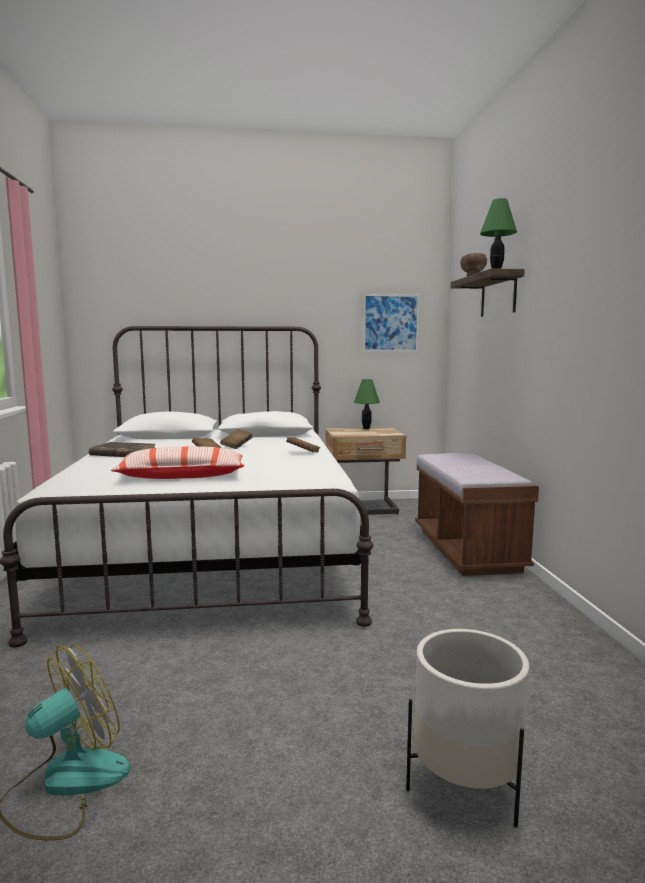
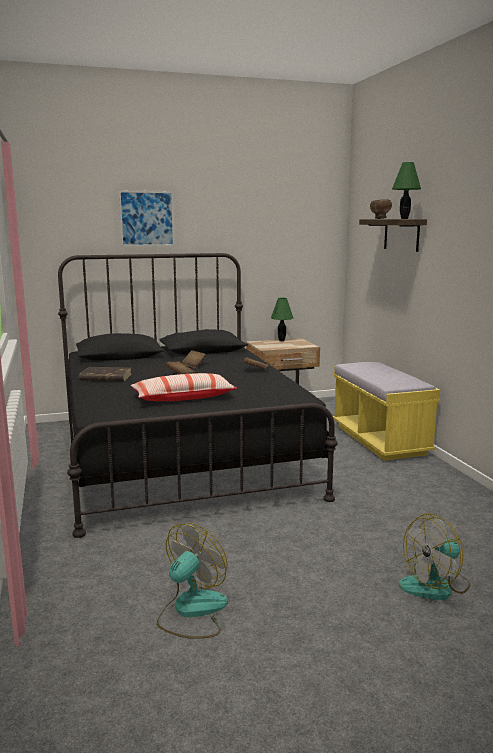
camera: 10 degrees left, 5 degrees up
(213, 552) = (179, 455): white bed -> black bed
(390, 323) = (300, 247): picture -> picture (147, 218)
(465, 786) = (435, 585): white planter -> fan
(467, 550) = (379, 440): brown bench -> yellow bench

